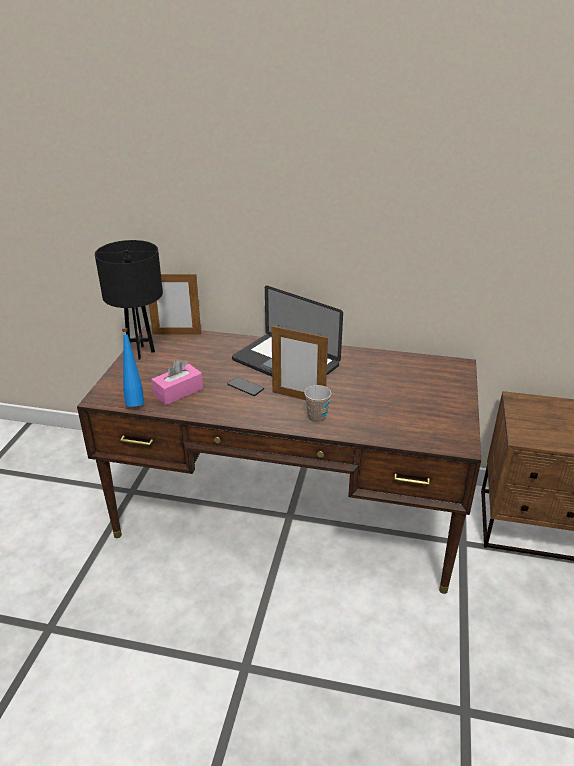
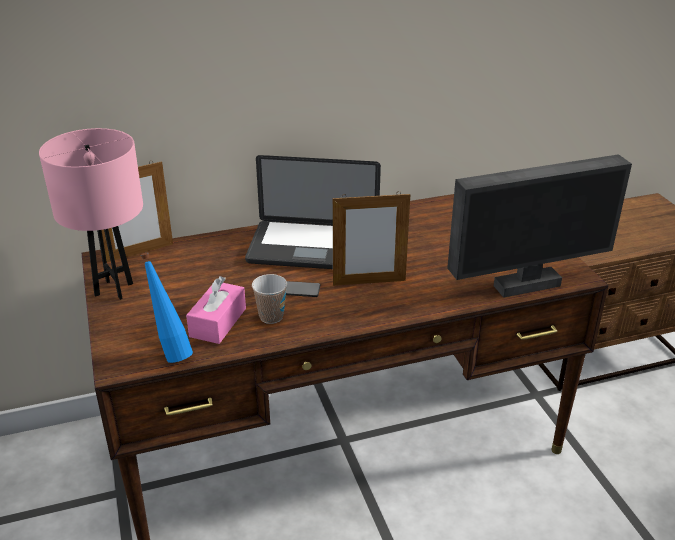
camera: 30 degrees left, 0 degrees up
(141, 352) = (113, 289): black table lamp -> pink table lamp
(317, 417) = (411, 297): cup -> cup (271, 317)
(412, 437) = (525, 284): none -> monitor

